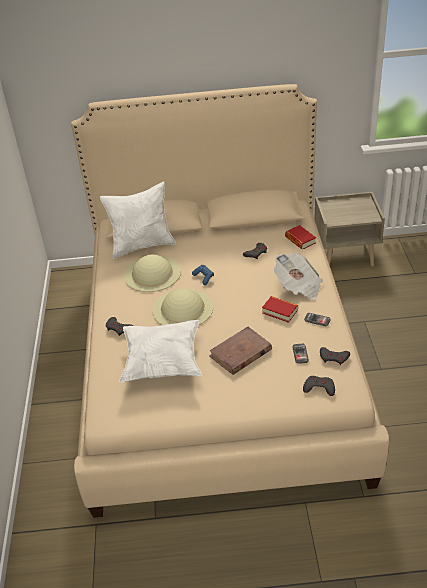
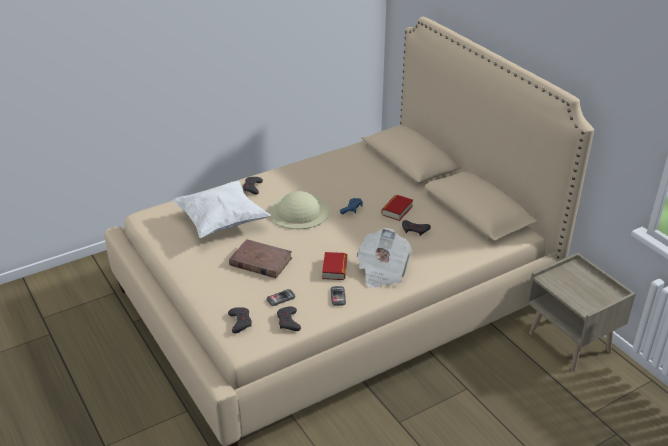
camera: 60 degrees right, 5 degrees down
(142, 245) = (373, 163): white pillow -> none
(152, 273) = (336, 180): beige hat -> none
(300, 240) = (461, 252): book -> book (397, 210)

